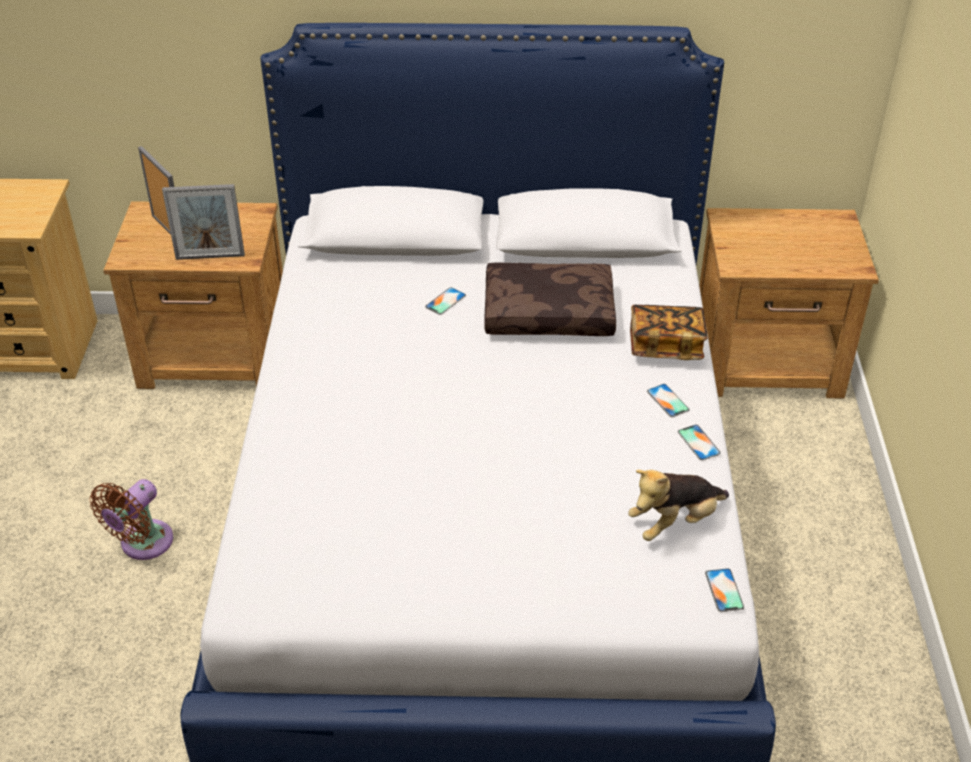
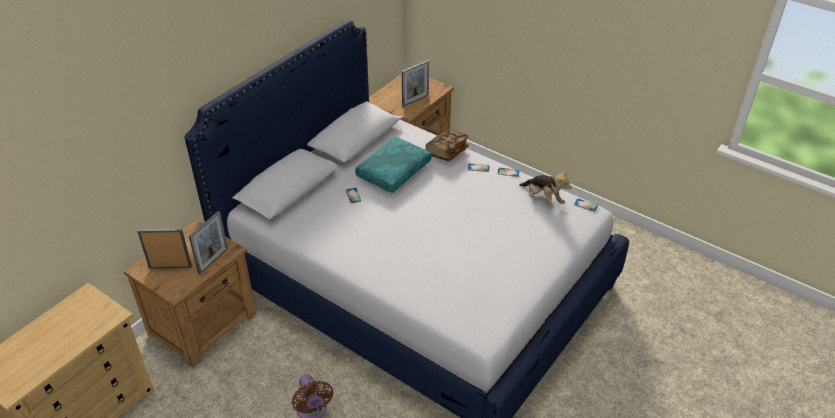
camera: 55 degrees left, 0 degrees up
(549, 312) = (393, 170): brown pillow -> turquoise pillow
(675, 522) = (543, 199): plush toy -> plush toy turned 45 degrees counterclockwise
(781, 257) = (415, 100): none -> picture frame

